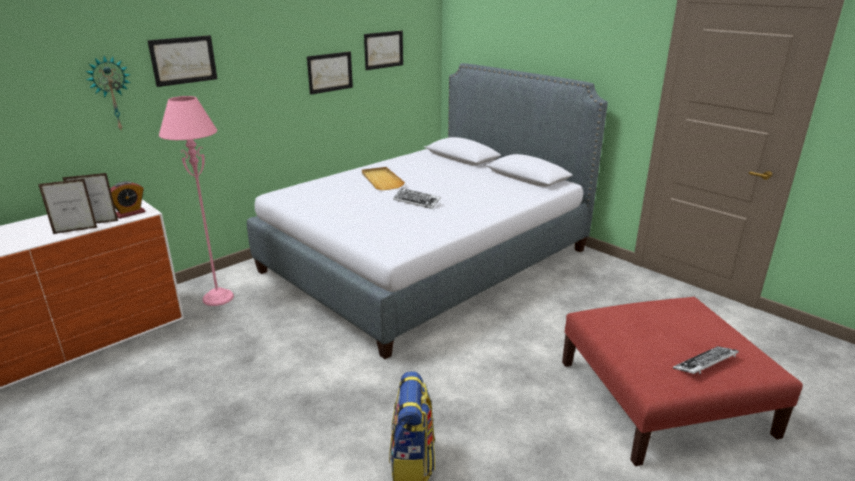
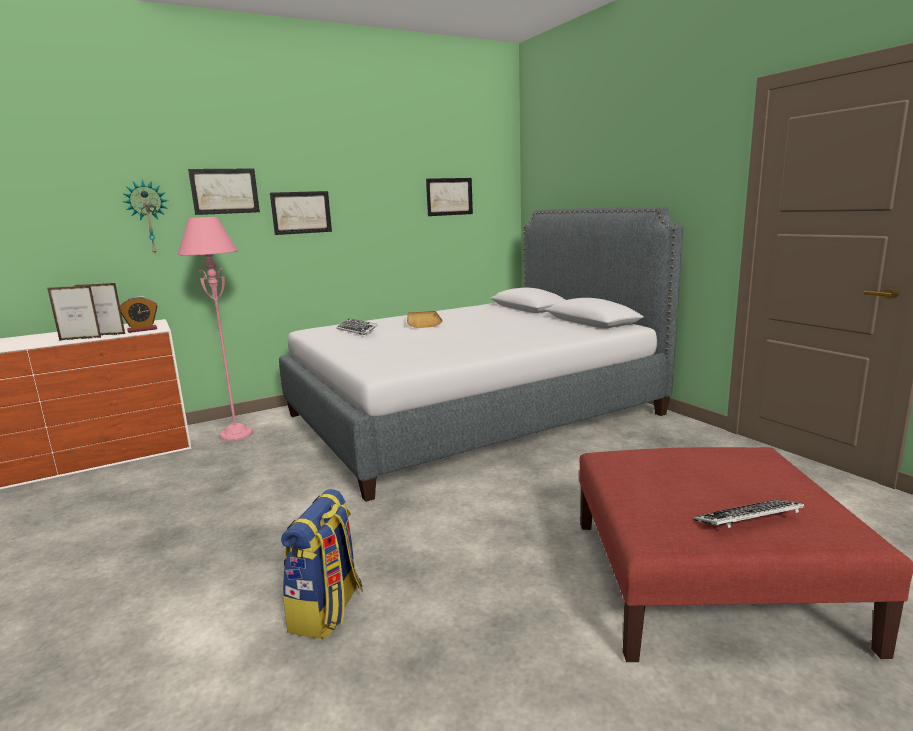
camera: 15 degrees right, 10 degrees down
(330, 72) = (386, 215): picture -> picture (301, 212)
(416, 201) = (445, 336): keyboard -> keyboard (357, 330)

